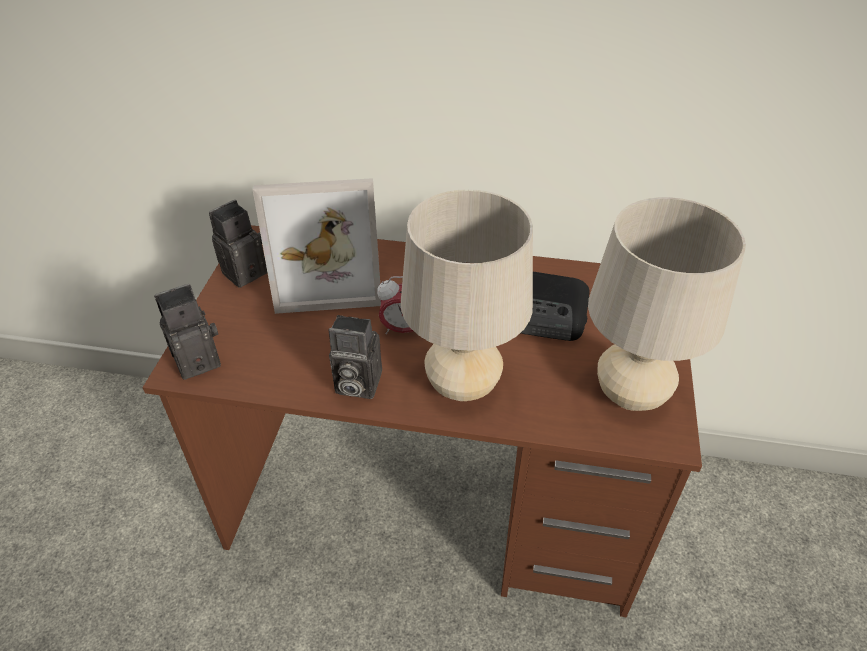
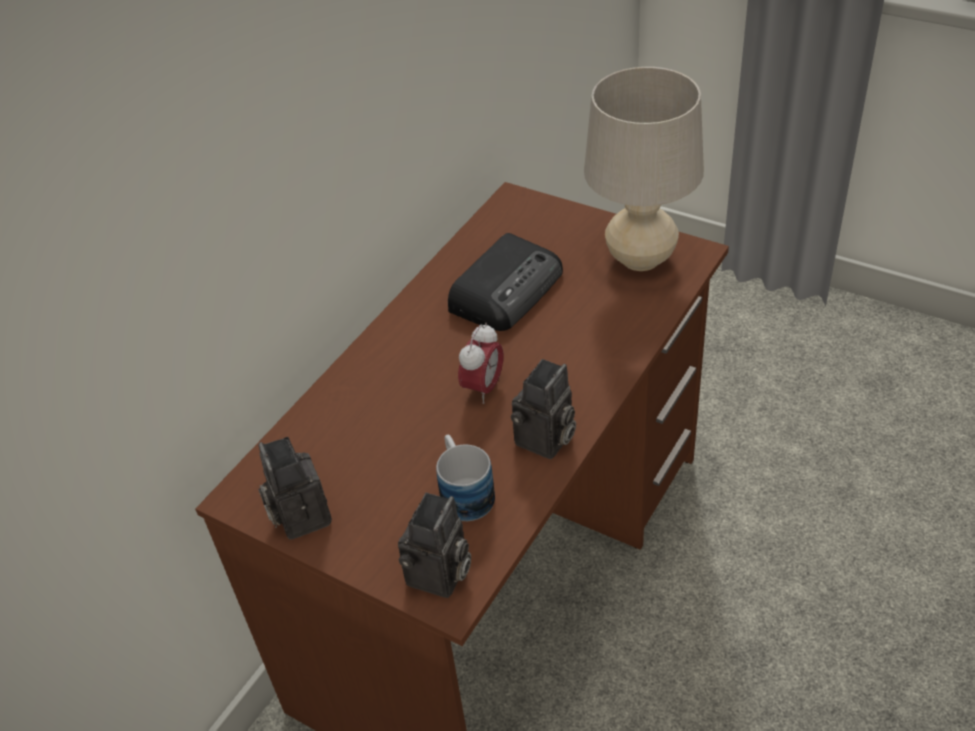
camera: 65 degrees left, 0 degrees up
(199, 358) = (439, 577): camera -> camera turned 150 degrees counterclockwise
(286, 348) = (463, 491): none -> mug
(328, 276) = (359, 435): picture frame -> none
(463, 385) = (583, 361): beige table lamp -> none

